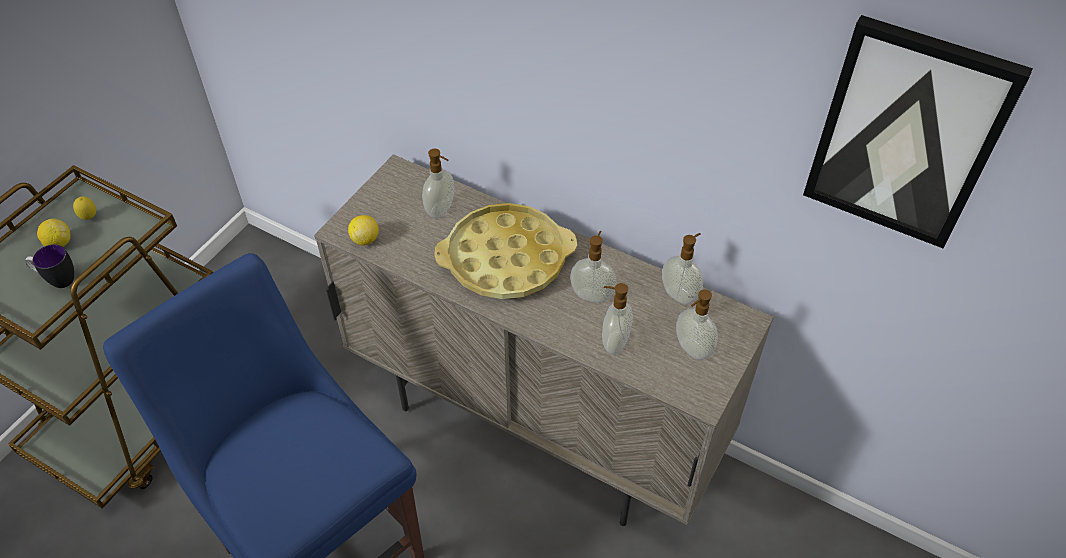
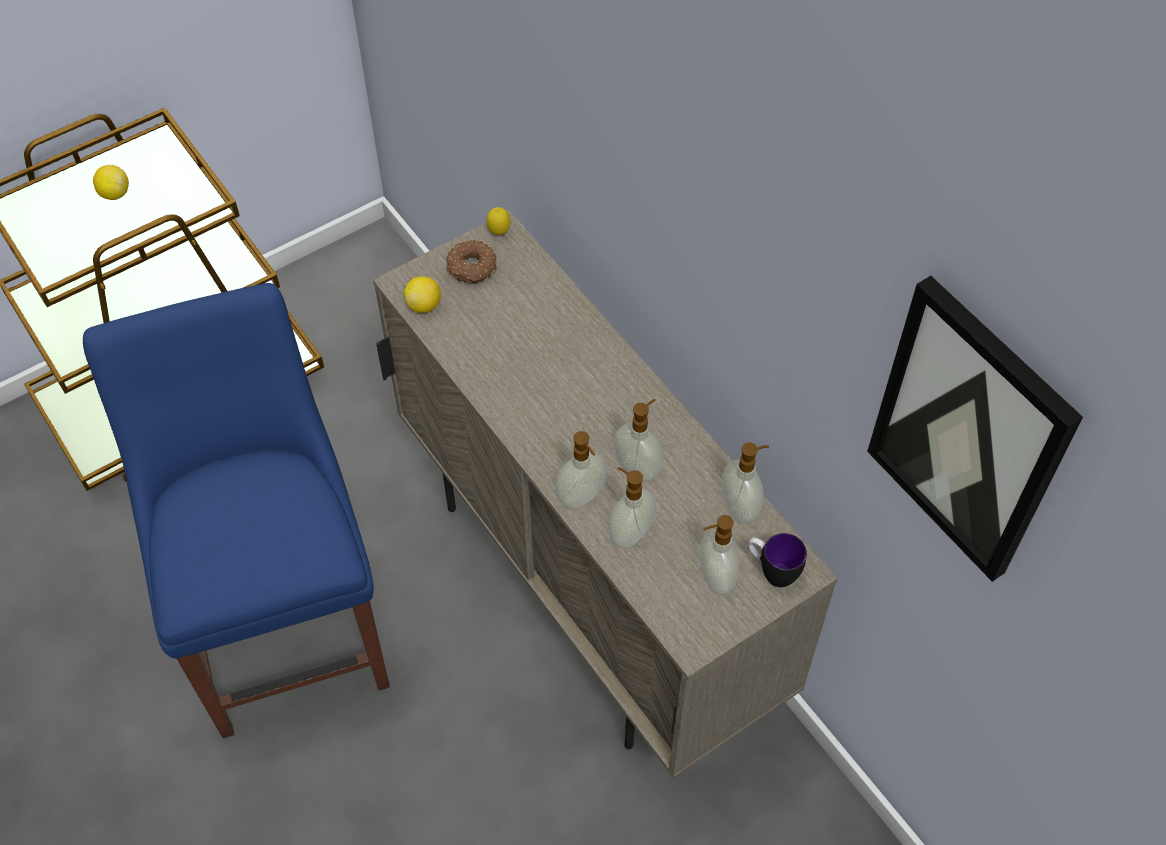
camera: 25 degrees right, 5 degrees up
(57, 280) = (95, 235): mug -> mug (772, 572)
(90, 218) = (157, 175): lemon -> lemon (499, 233)
(387, 202) = (471, 268): none -> donut
(441, 210) = (526, 300): soap dispenser -> soap dispenser (582, 498)
(506, 258) = (565, 386): yellow tray -> none

